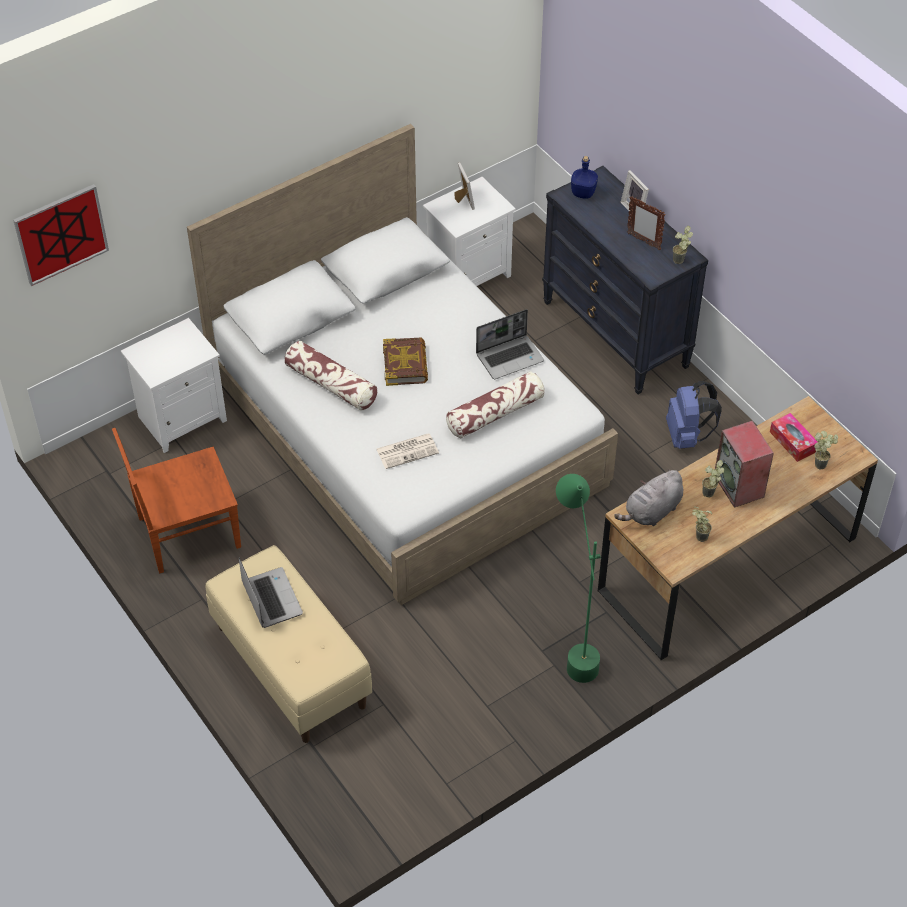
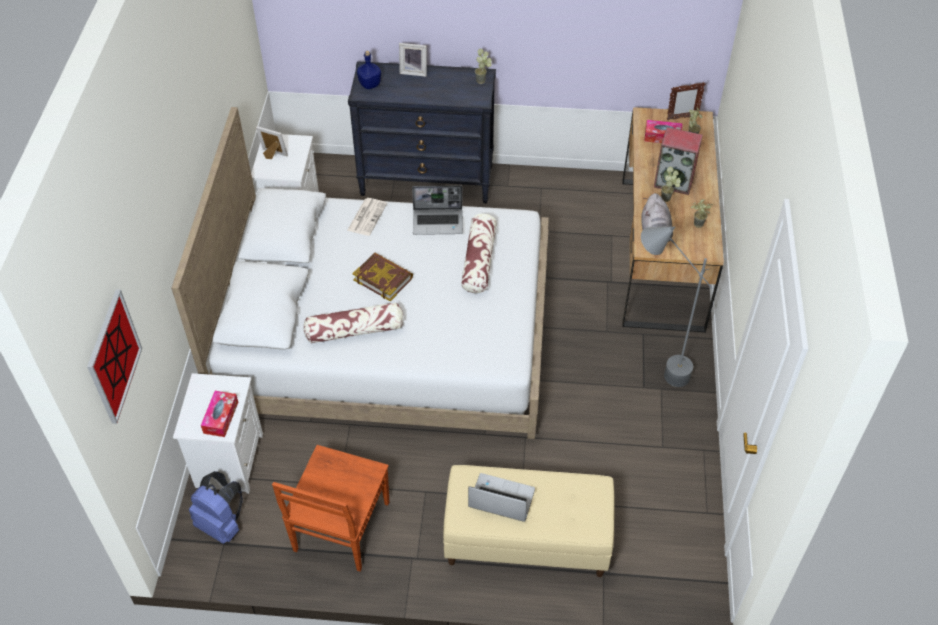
camera: 50 degrees left, 0 degrees up
(164, 364) = (221, 417): none -> tissue box
(408, 451) = (462, 327): newspaper -> newspaper (367, 216)
(510, 357) = (438, 222): laptop -> laptop turned 75 degrees clockwise
(572, 647) = (655, 369): green floor lamp -> grey floor lamp
(643, 241) = (446, 85): picture frame -> picture frame (682, 117)
(687, 436) = (544, 203): blue backpack -> blue backpack (222, 524)

